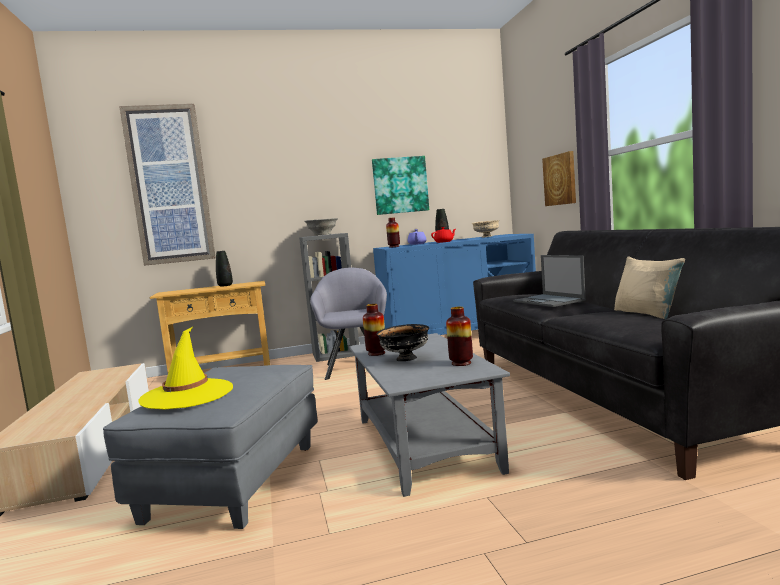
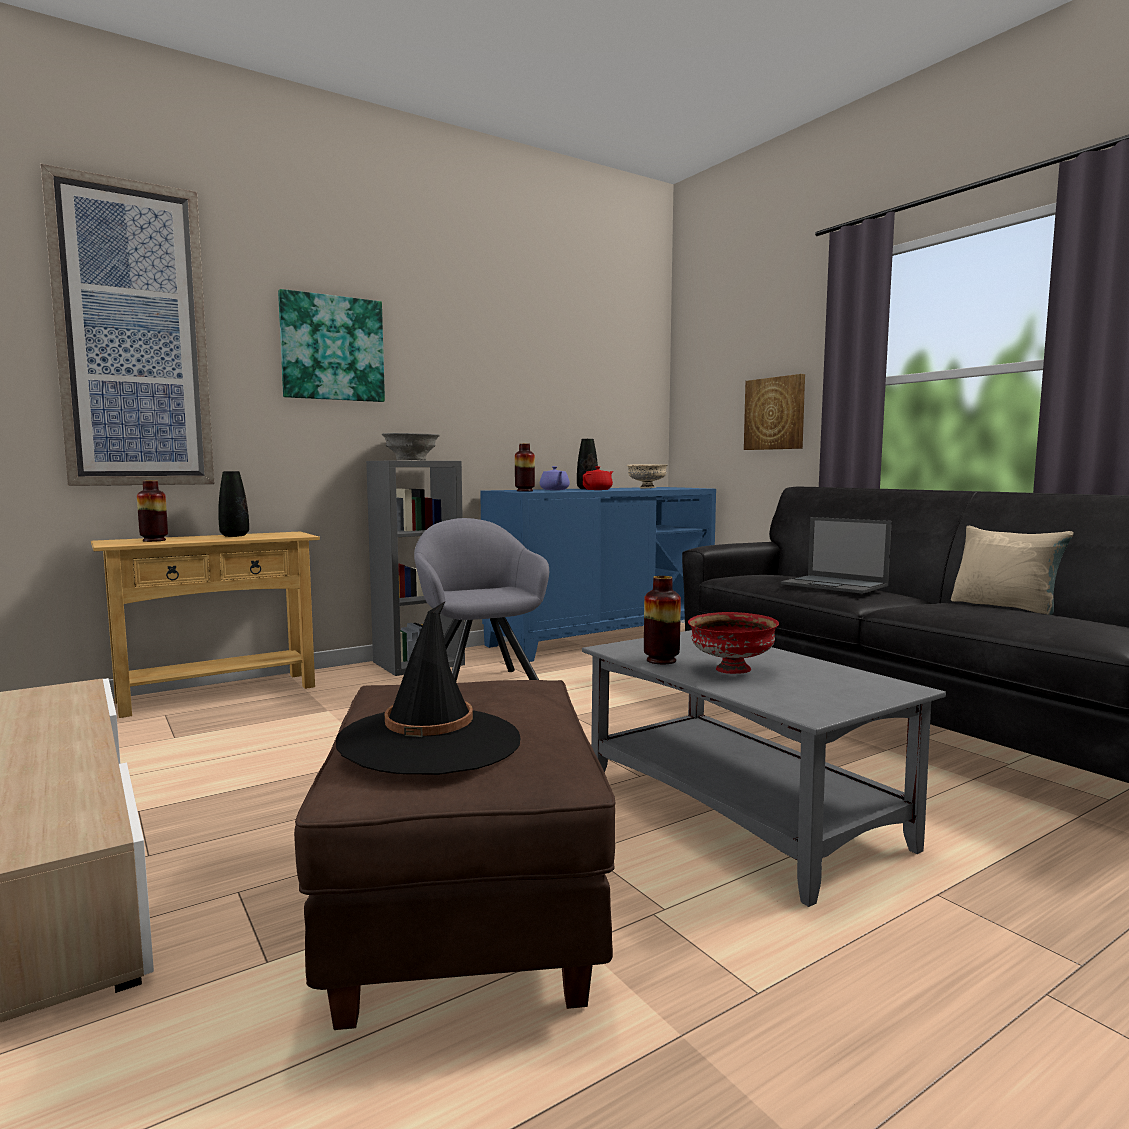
camera: 20 degrees left, 0 degrees up
(187, 394) = (430, 741): yellow hat -> black hat
(234, 482) = (464, 910): grey ottoman -> brown ottoman
(400, 185) = (526, 394): picture -> picture (332, 348)
(405, 359) = (732, 670): black bowl -> red bowl
(461, 363) = (840, 677): vase -> vase (154, 540)

